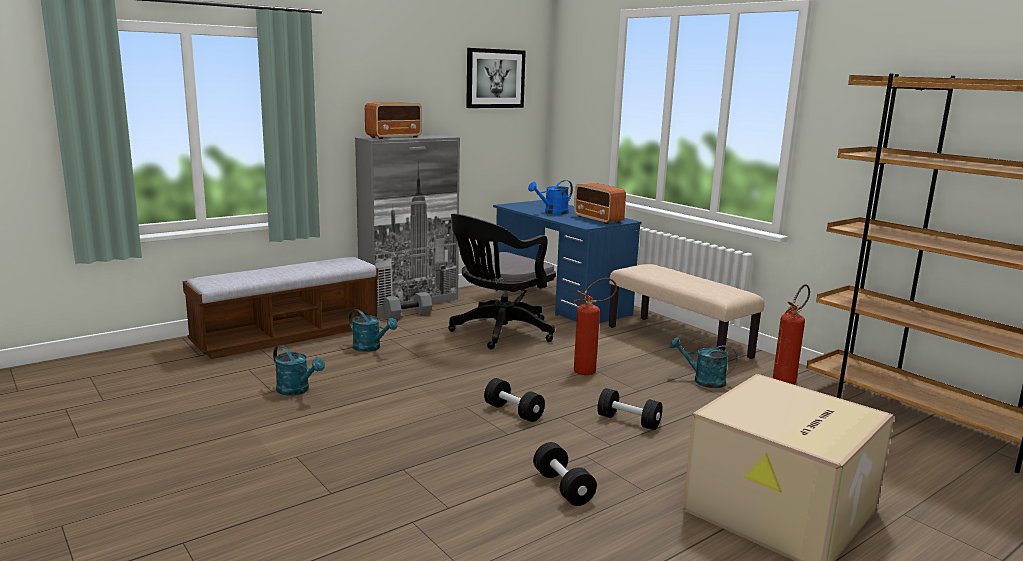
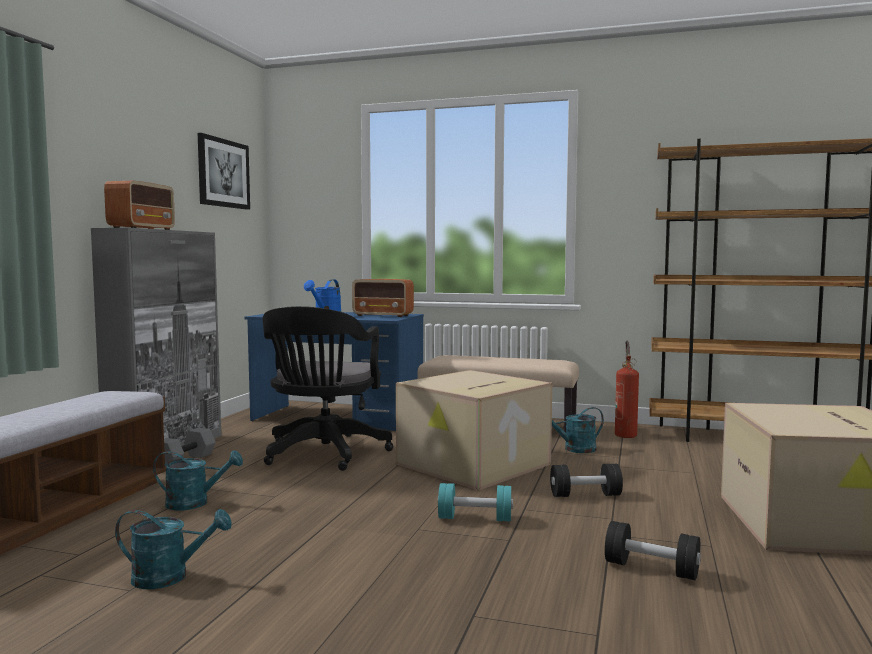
camera: 35 degrees left, 10 degrees down
(513, 412) = (475, 518): black dumbbell -> turquoise dumbbell
(590, 371) = (473, 465): fire extinguisher -> cardboard box

